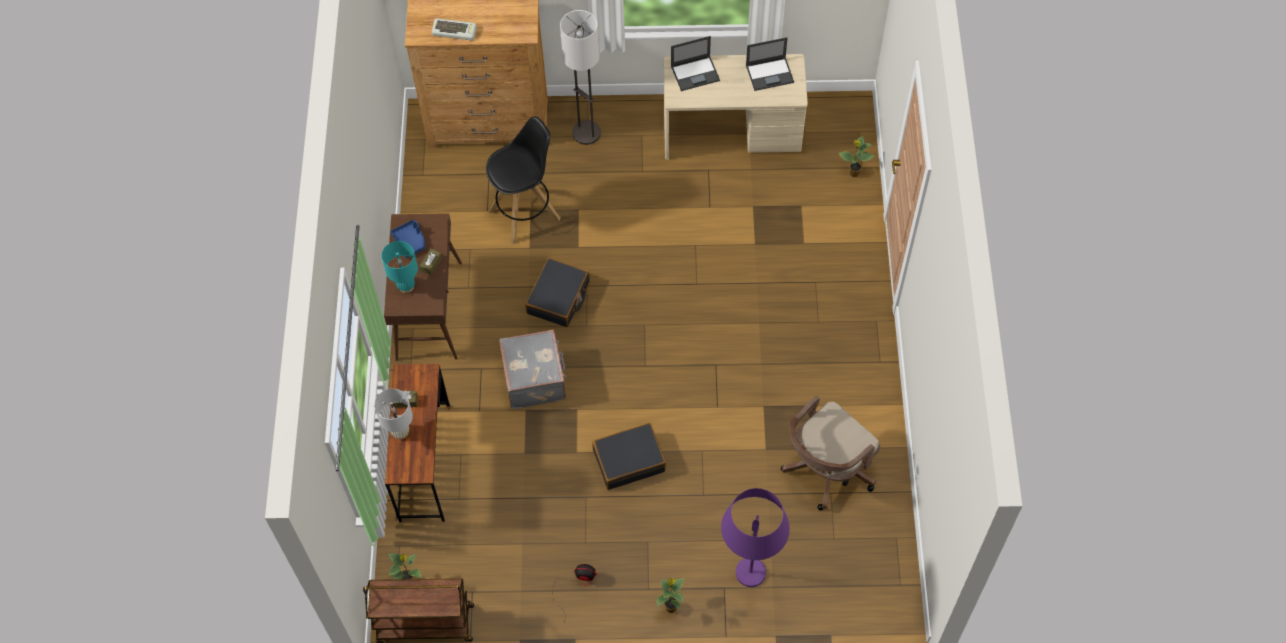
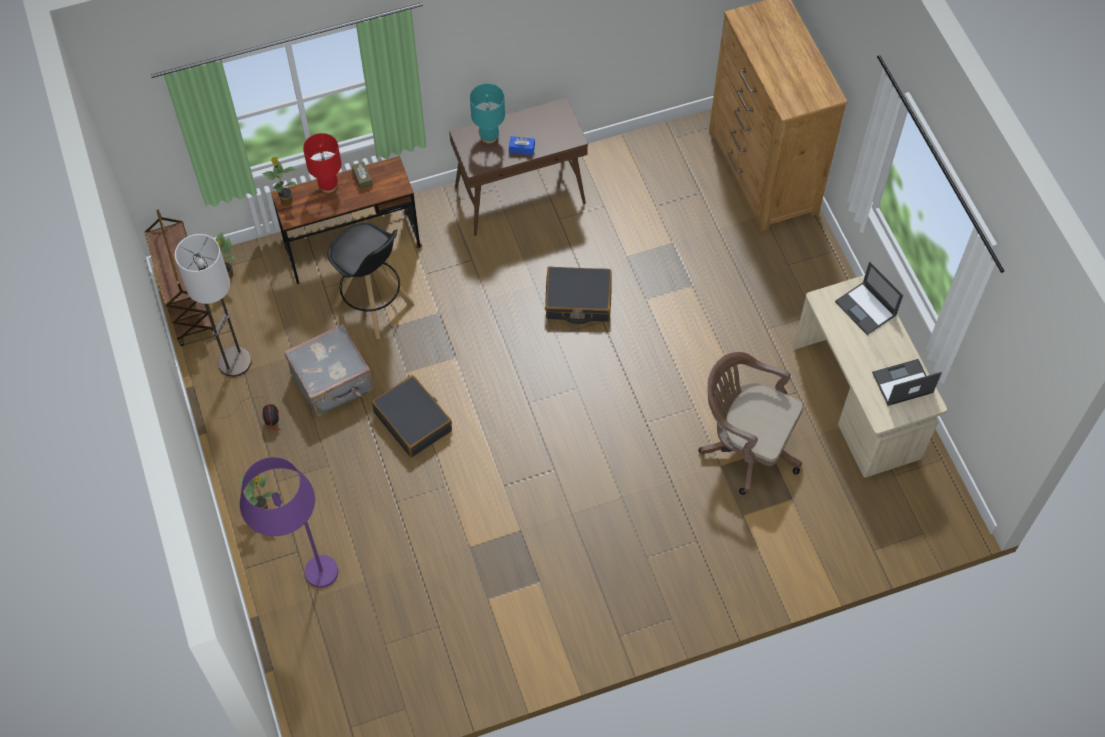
camera: 70 degrees right, 0 degrees up
(400, 432) = (328, 186): white table lamp -> red table lamp
(410, 241) = (541, 123): blue tray -> none
(431, 264) = (522, 148): brown tissue box -> blue tissue box
(455, 31) = (762, 46): keyboard -> none
(525, 214) = (665, 240): black stool -> black stool (374, 305)
(535, 379) = (477, 310): grey suitcase -> grey suitcase (333, 384)
(586, 133) = (791, 262): floor lamp -> floor lamp (234, 361)
(770, 74) = (902, 383): laptop -> laptop turned 105 degrees clockwise
(825, 470) = (463, 614): brown office chair -> brown office chair (745, 446)
(853, 173) = (860, 543): potted plant -> potted plant (286, 201)

